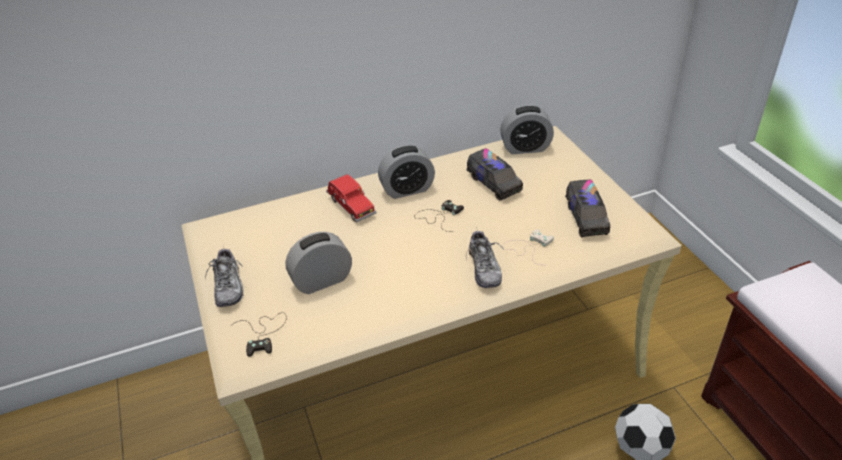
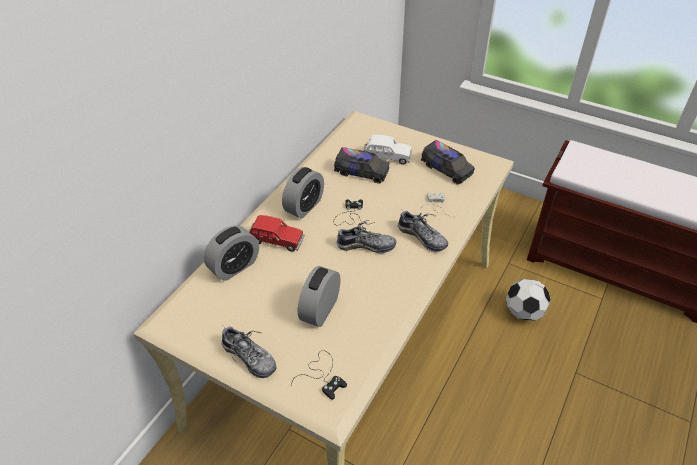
camera: 40 degrees left, 5 degrees up
(422, 249) = (366, 246): none -> shoe
(525, 148) = (354, 136): alarm clock -> alarm clock (234, 267)
(535, 180) = (386, 157): none -> white toy car

